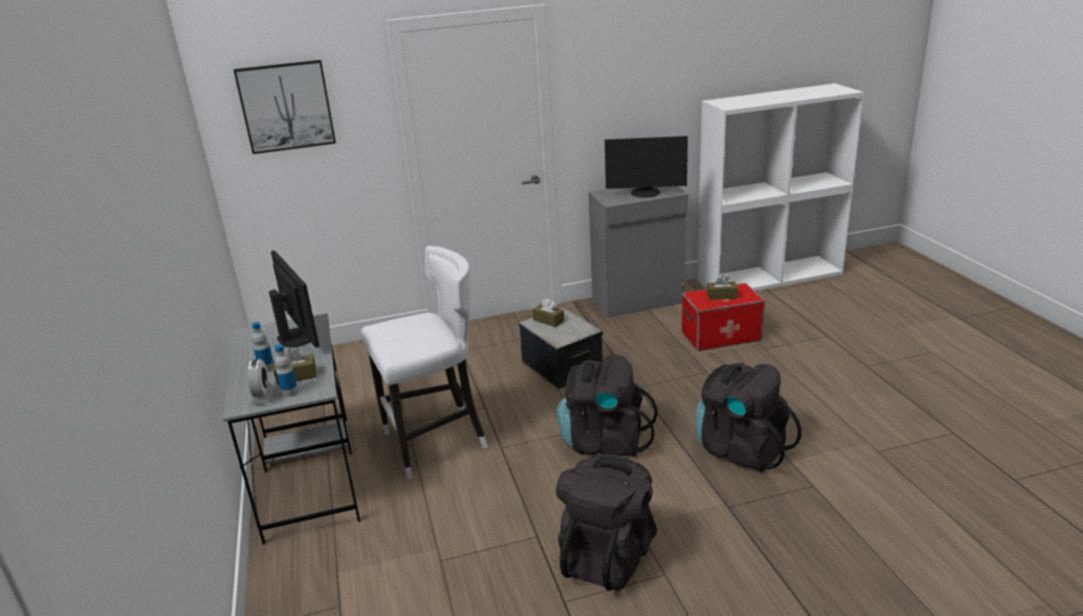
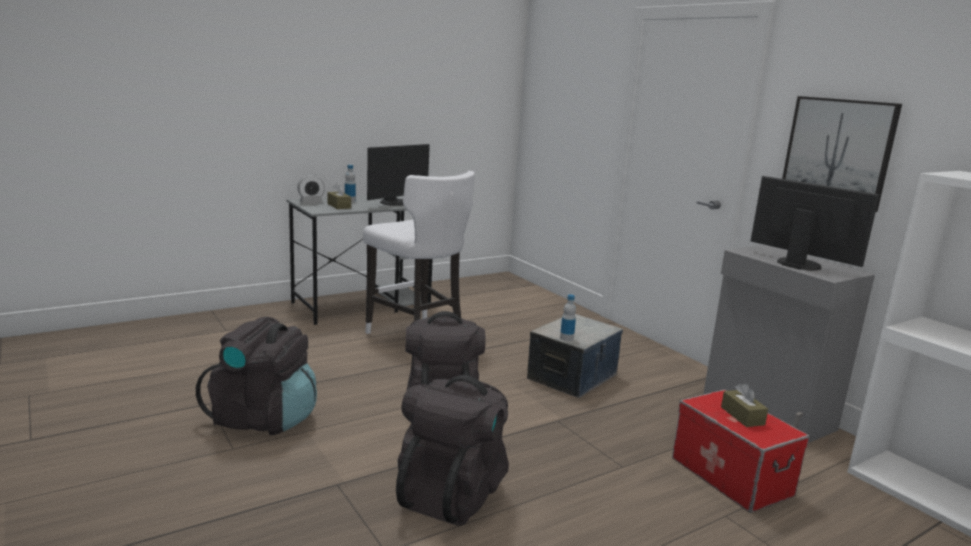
camera: 70 degrees right, 10 degrees down
(286, 106) = (563, 74): picture -> picture (838, 151)
(290, 393) = (316, 206): bottle -> bottle (566, 338)
(548, 320) = (585, 323): brown tissue box -> none
(645, 193) = (799, 264): monitor -> monitor turned 150 degrees clockwise

